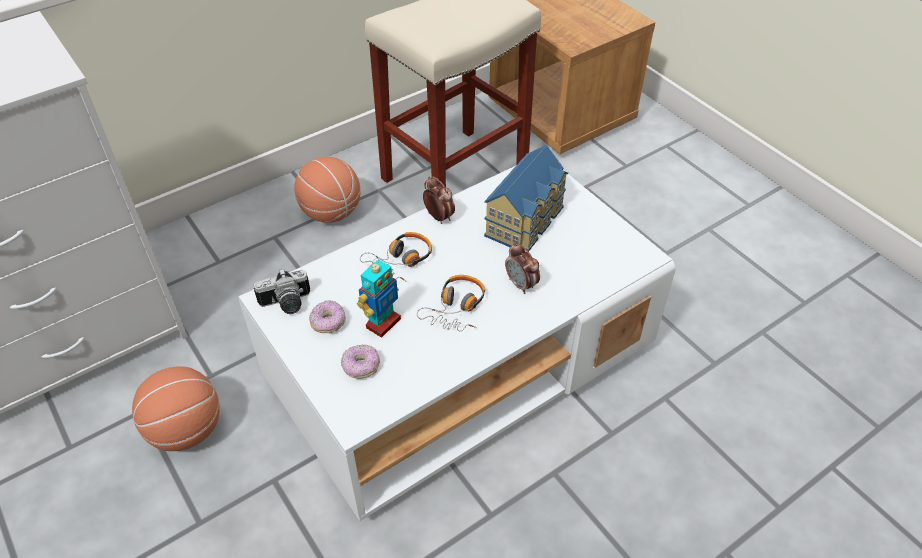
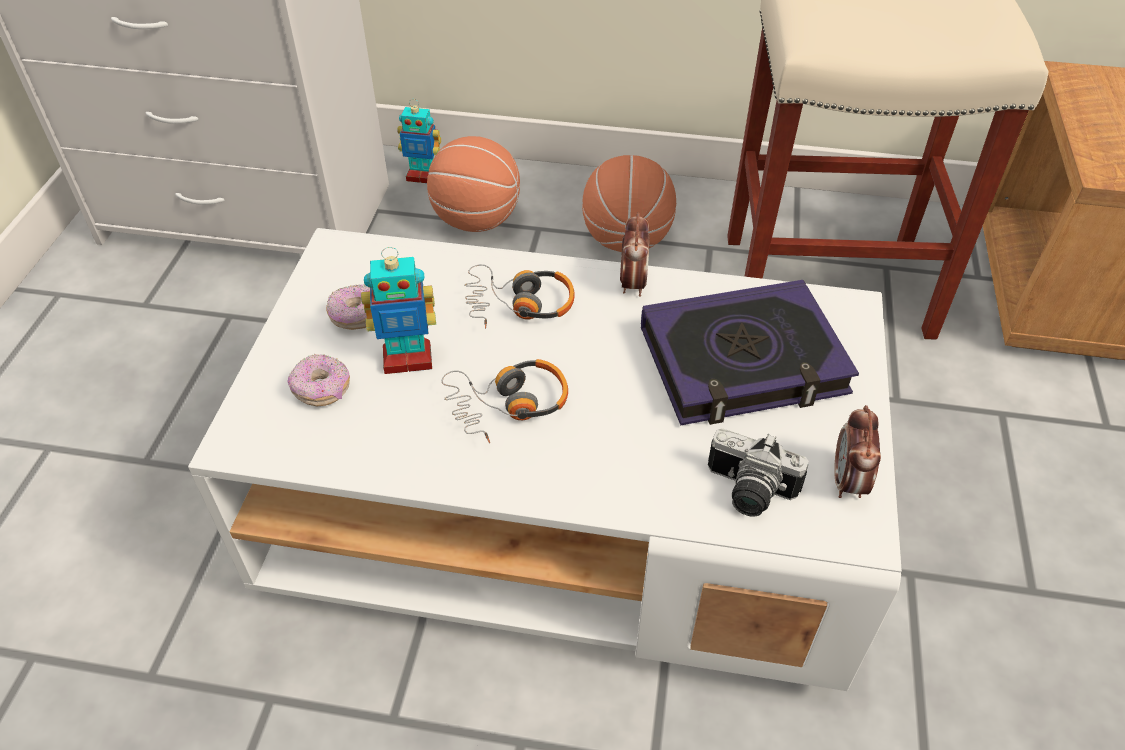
camera: 45 degrees right, 0 degrees up
(163, 250) = (423, 176): none -> toy robot
(186, 430) = (240, 363): basketball -> basketball (476, 220)
(286, 304) = (345, 267): camera -> camera (747, 492)
(521, 284) = (626, 437): alarm clock -> alarm clock (848, 482)
(527, 220) = (743, 362): toy house -> book

